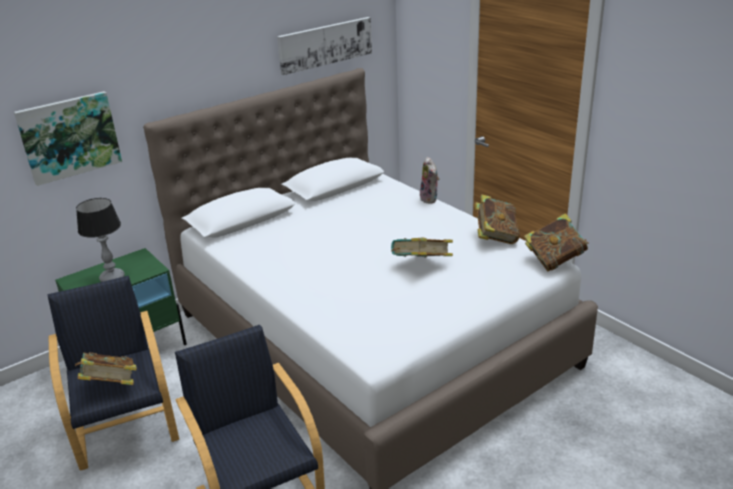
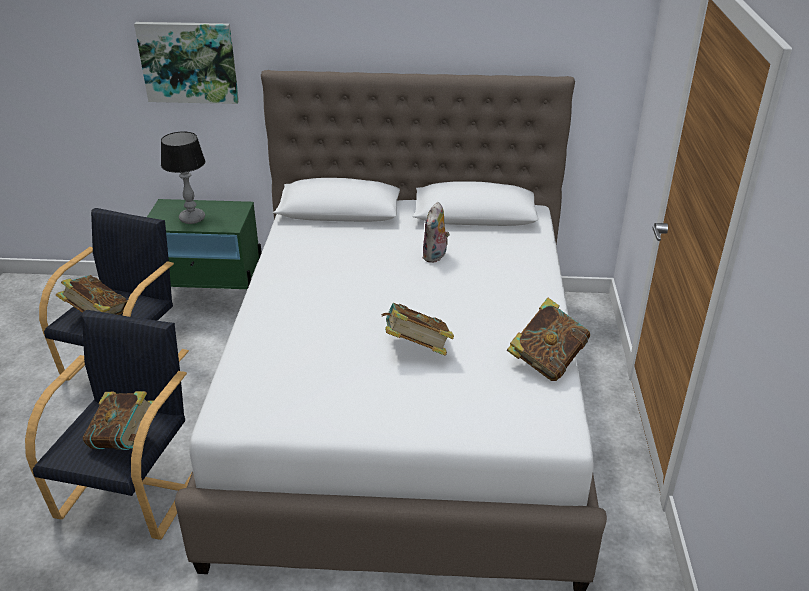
camera: 40 degrees right, 5 degrees up
(325, 44) = (527, 33): picture -> none
(430, 199) = (550, 277): plush toy -> plush toy (435, 256)
(554, 261) = (566, 430): book -> book (126, 441)

